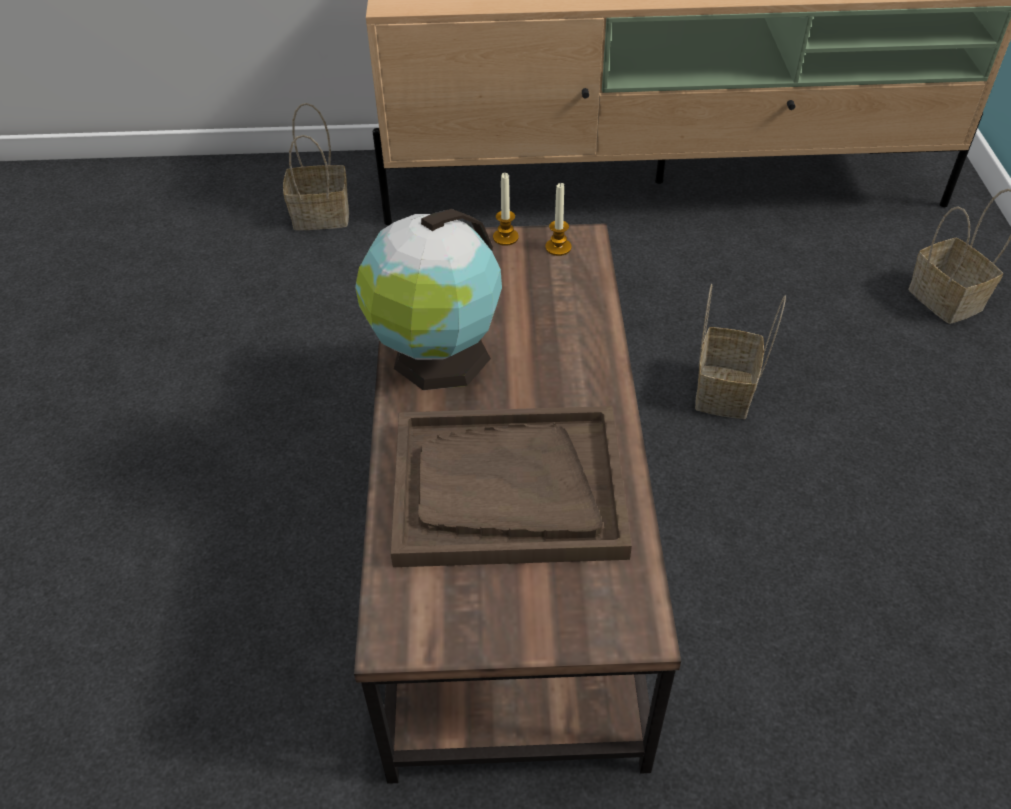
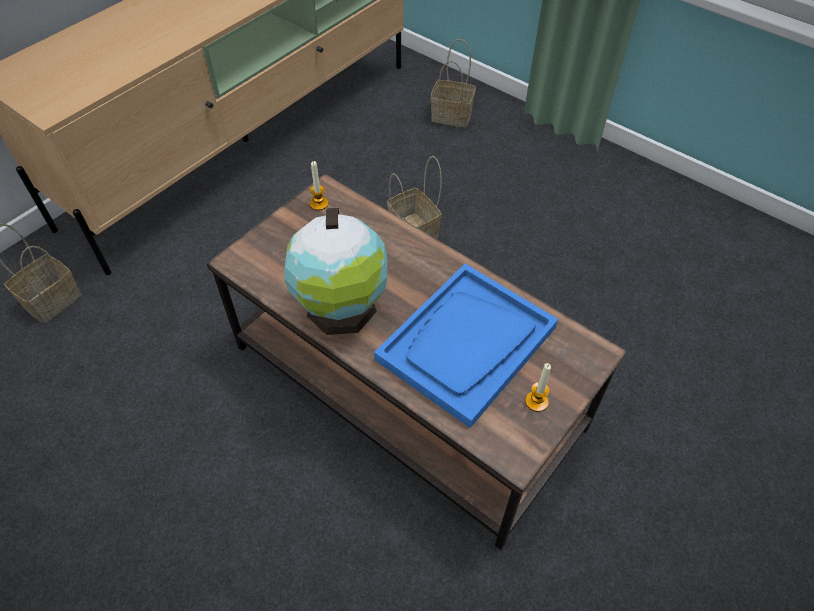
camera: 50 degrees left, 5 degrees up
(505, 237) = (283, 218): candle -> candle (536, 401)
(507, 489) = (466, 344): brown tray -> blue tray

